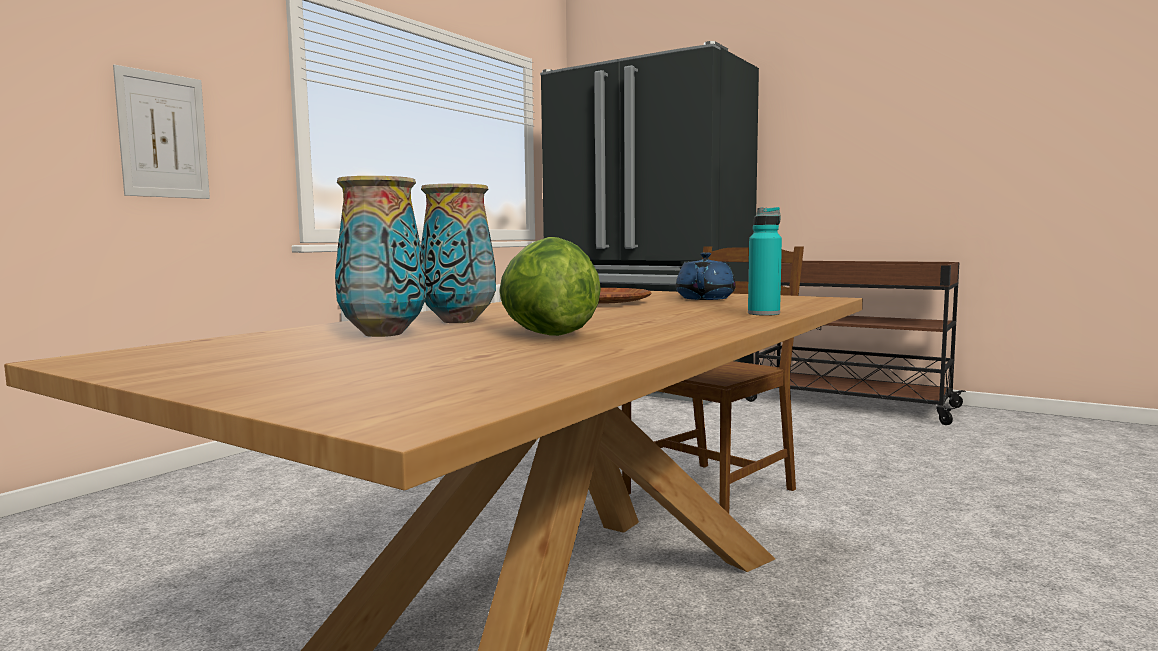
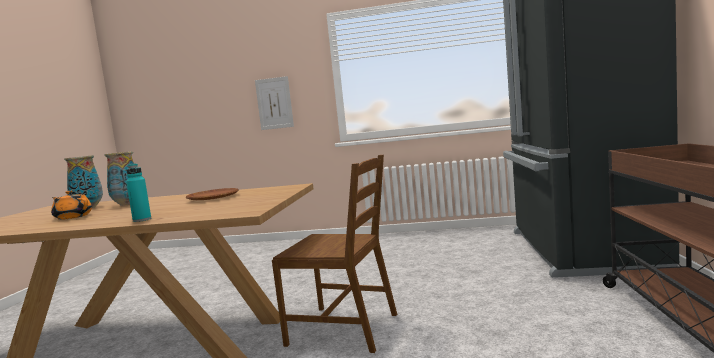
camera: 65 degrees right, 0 degrees up
(546, 334) = (73, 217): lettuce -> orange teapot
(705, 298) = (239, 201): blue teapot -> none

